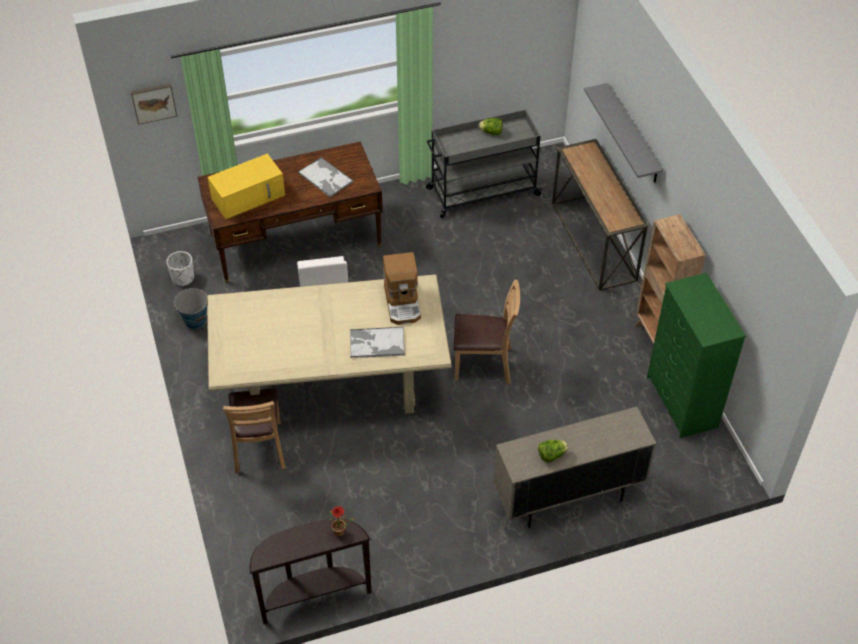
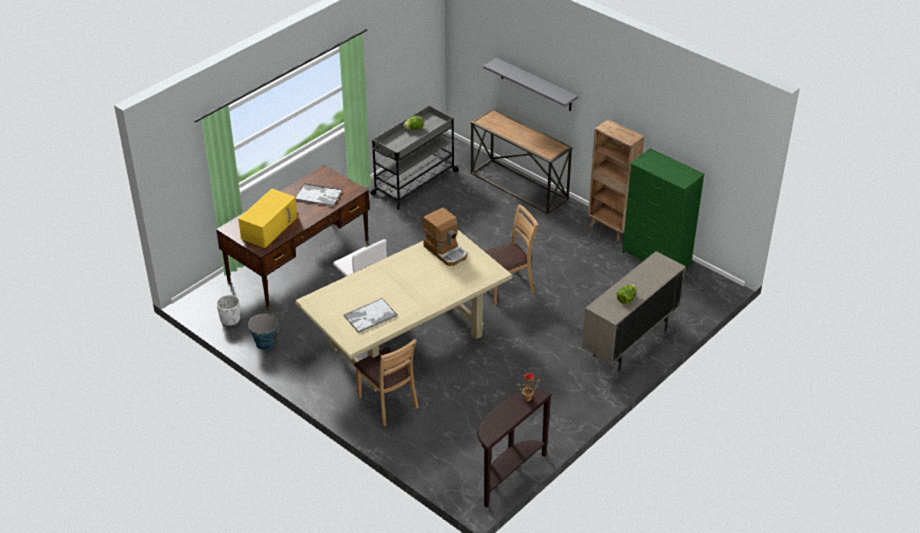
camera: 30 degrees left, 10 degrees down
(153, 102) = (178, 169): picture -> none
(376, 343) = (449, 282): tray -> tray (370, 316)

